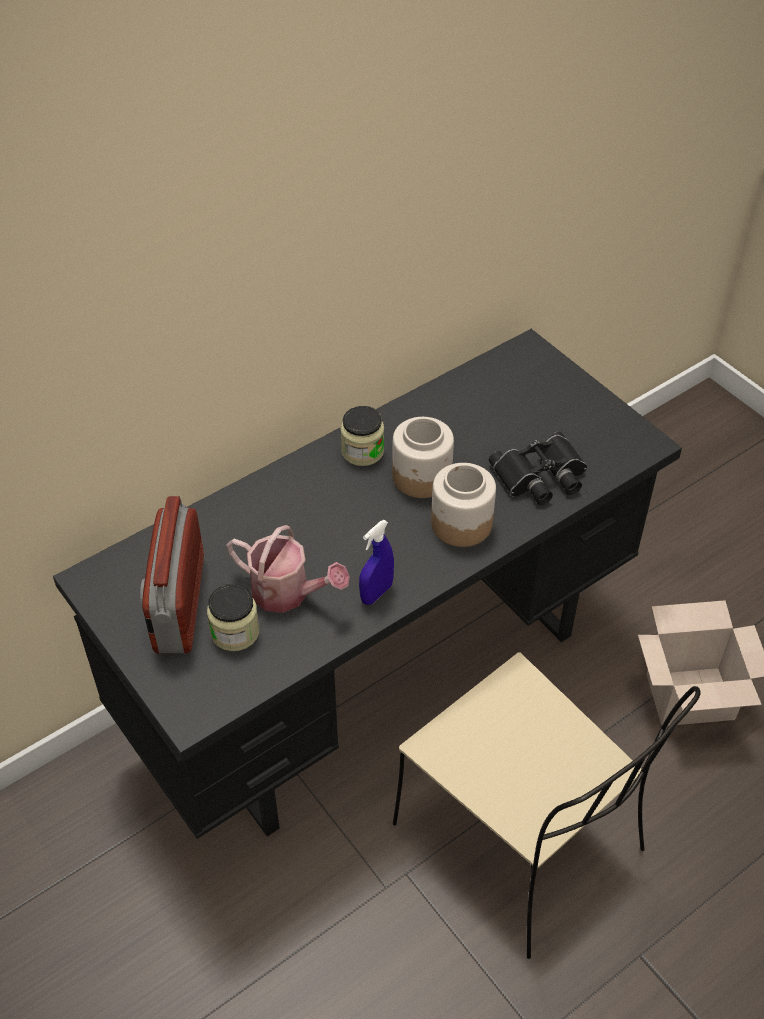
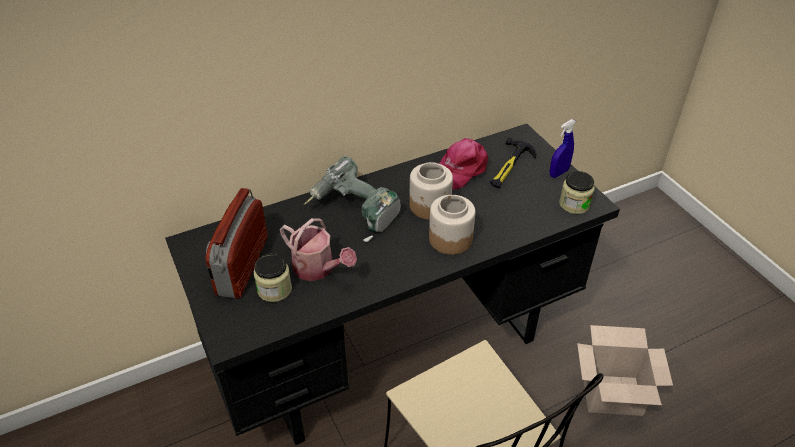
camera: 10 degrees right, 5 degrees down
(316, 501) = (353, 212): none -> power drill
(362, 451) = (393, 185): jar -> jar (574, 204)
(376, 593) = (379, 277): blue spray bottle -> blue spray bottle (558, 173)
(452, 414) = (460, 169): none -> pink cap
(520, 401) = (509, 167): none -> hammer
(541, 476) = (514, 215): black binoculars -> none

